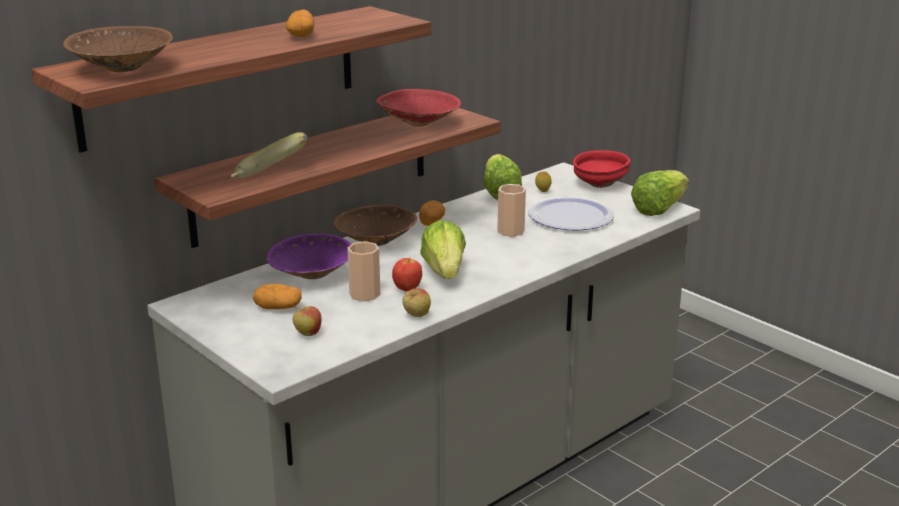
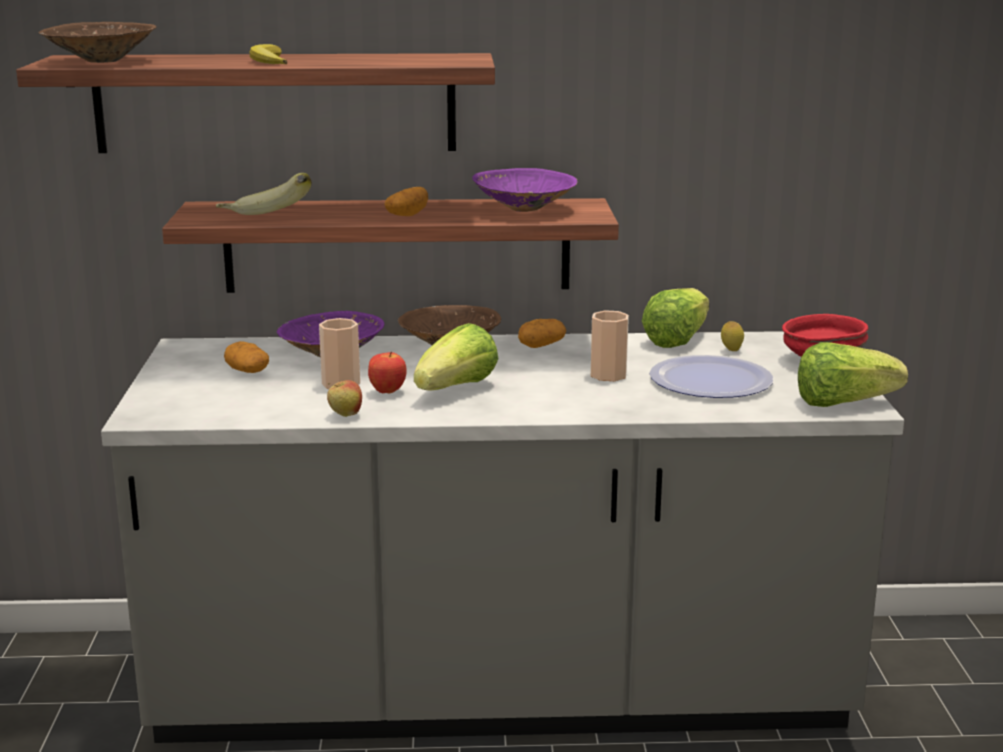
camera: 40 degrees right, 5 degrees down
(257, 44) = (268, 61): none -> banana
(301, 36) = (326, 61): potato -> potato (407, 215)
(308, 334) = (224, 398): apple -> none
(420, 124) = (525, 210): red bowl -> purple bowl

